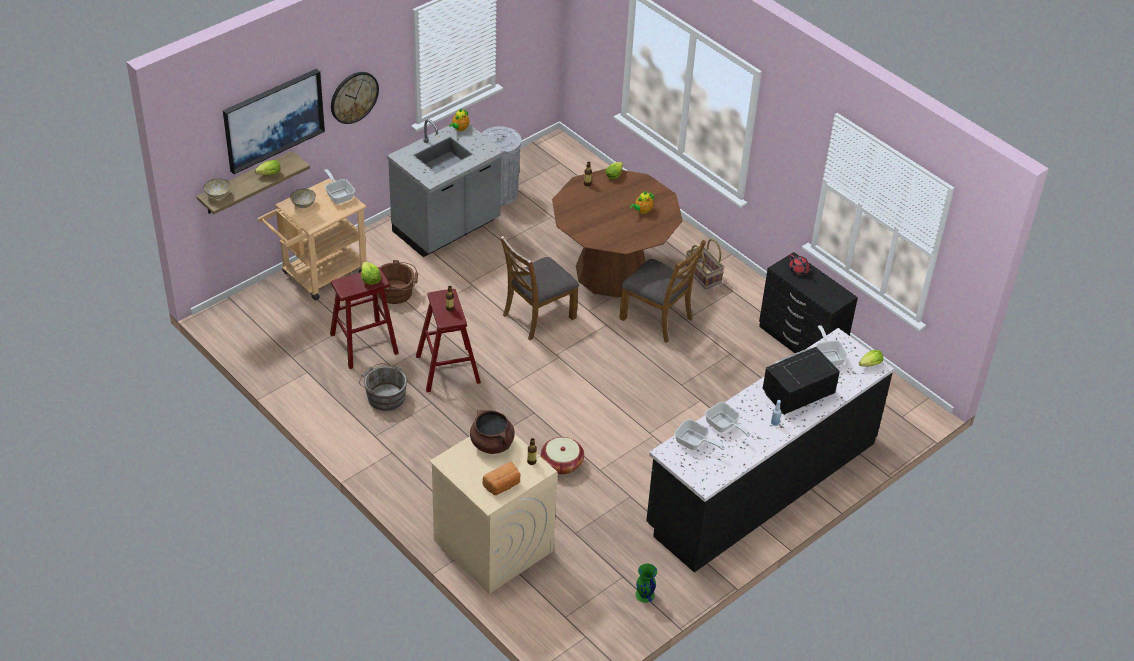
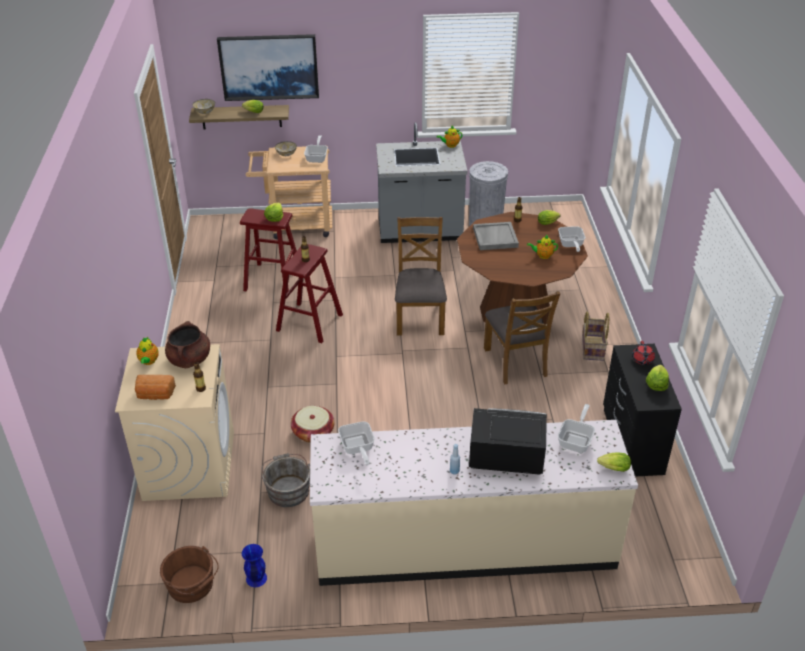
camera: 40 degrees right, 5 degrees down
(354, 97) = (354, 78): wall clock -> none
(384, 396) = (244, 319): grey bucket -> grey bucket (288, 489)
(397, 292) = (335, 257): brown bucket -> brown bucket (192, 585)
(461, 463) = (148, 361): none -> teapot
(538, 316) = (419, 317): brown chair -> brown chair turned 90 degrees clockwise
(586, 210) = (494, 237): none -> grey tray
(644, 595) = (256, 578): green vase -> blue vase
(724, 426) = (402, 449): frying pan -> frying pan (570, 245)
(761, 484) = (464, 544): black counter -> beige counter
(825, 286) = (656, 384): none -> lettuce

